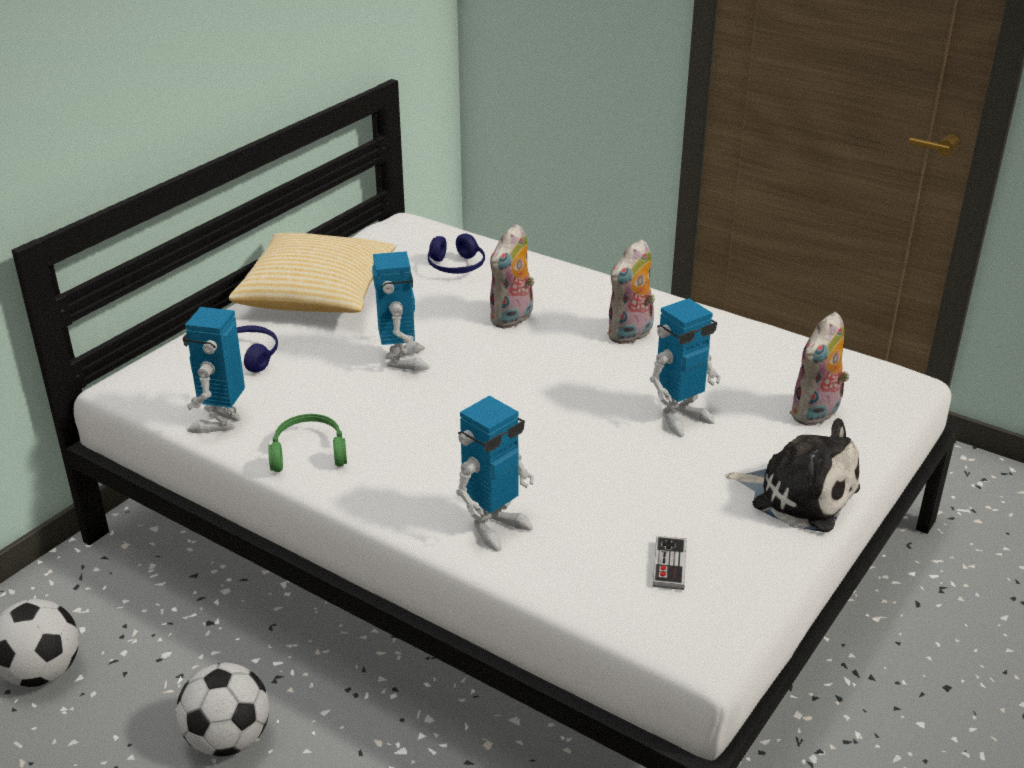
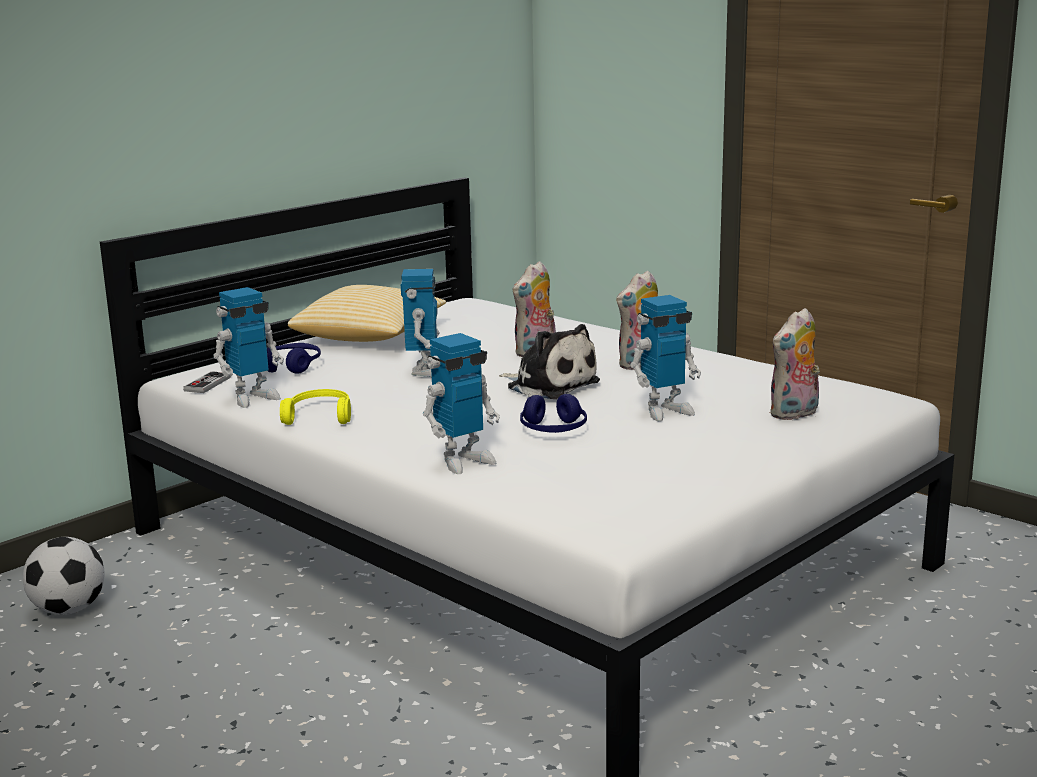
camera: 10 degrees right, 15 degrees down
(220, 421) = (252, 398): toy robot -> toy robot turned 150 degrees counterclockwise
(229, 739) = (213, 662): football -> none
(309, 451) = (320, 416): green headphones -> yellow headphones
(456, 267) = (499, 323): blue headphones -> blue headphones (553, 430)
(669, 565) = (611, 488): game controller -> game controller (207, 384)
(798, 494) = (754, 457): plush toy -> plush toy (549, 385)

